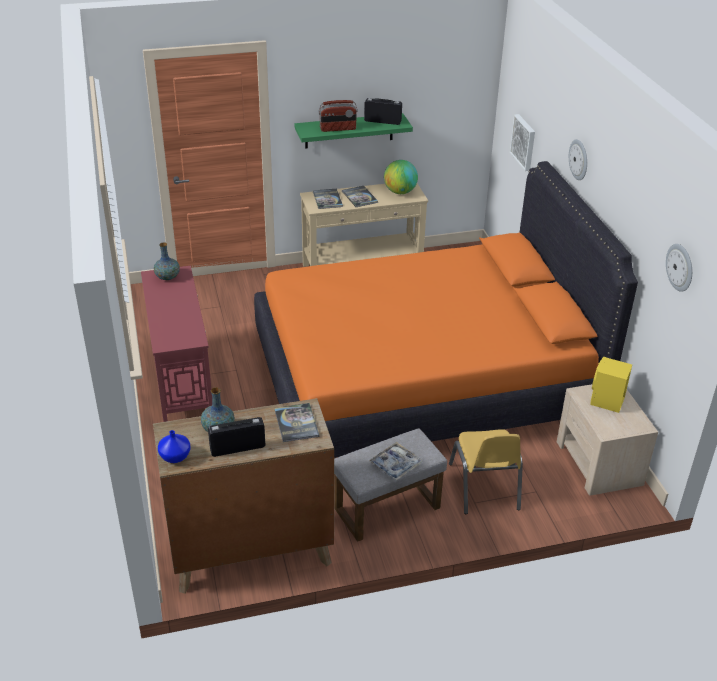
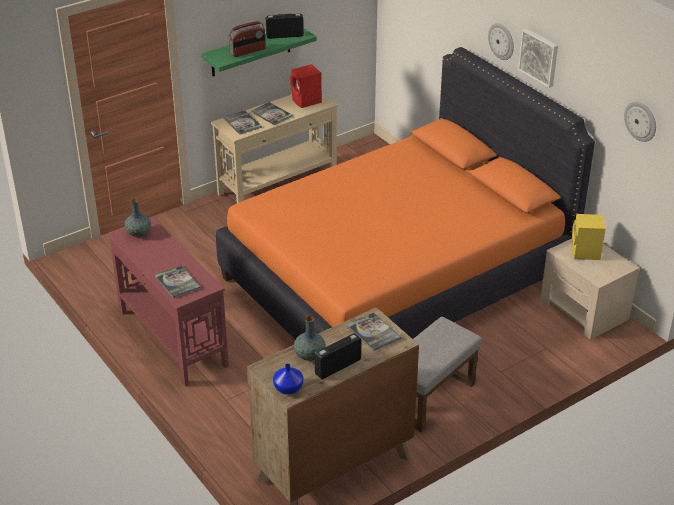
camera: 20 degrees left, 0 degrees up
(170, 330) = (177, 282): none -> book
(395, 465) = (441, 352): tray -> none
(400, 192) = (306, 101): globe -> red speaker
(484, 486) = (501, 356): yellow chair -> none
(524, 142) = (424, 31): picture -> picture (539, 57)

